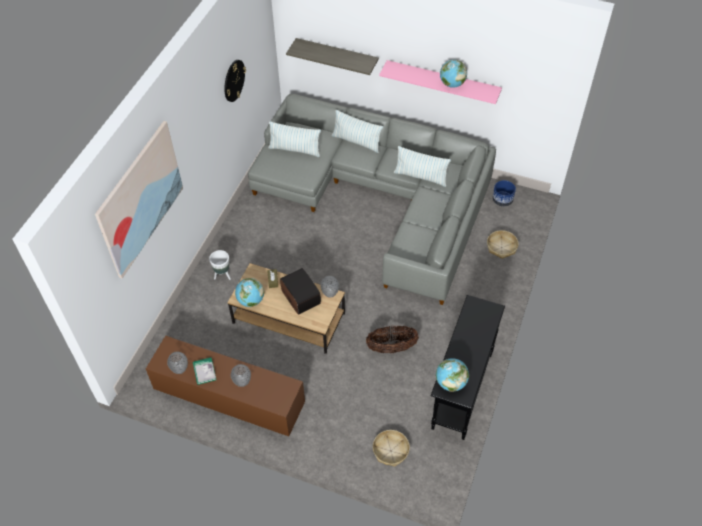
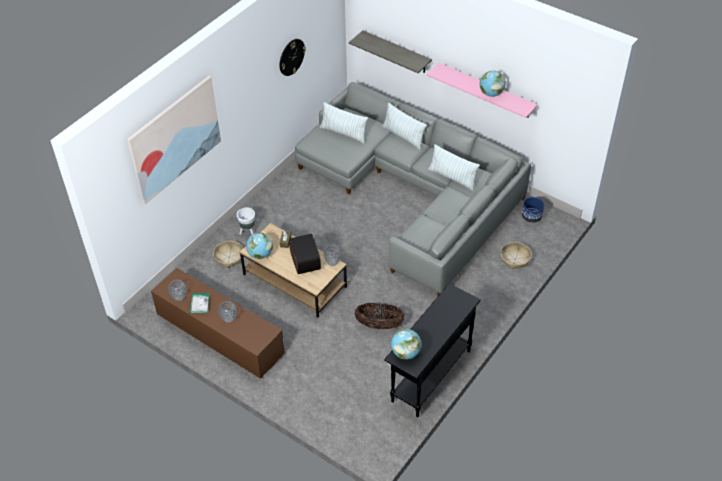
camera: 15 degrees right, 5 degrees down
(390, 451) = (347, 411): basket -> basket (229, 257)

